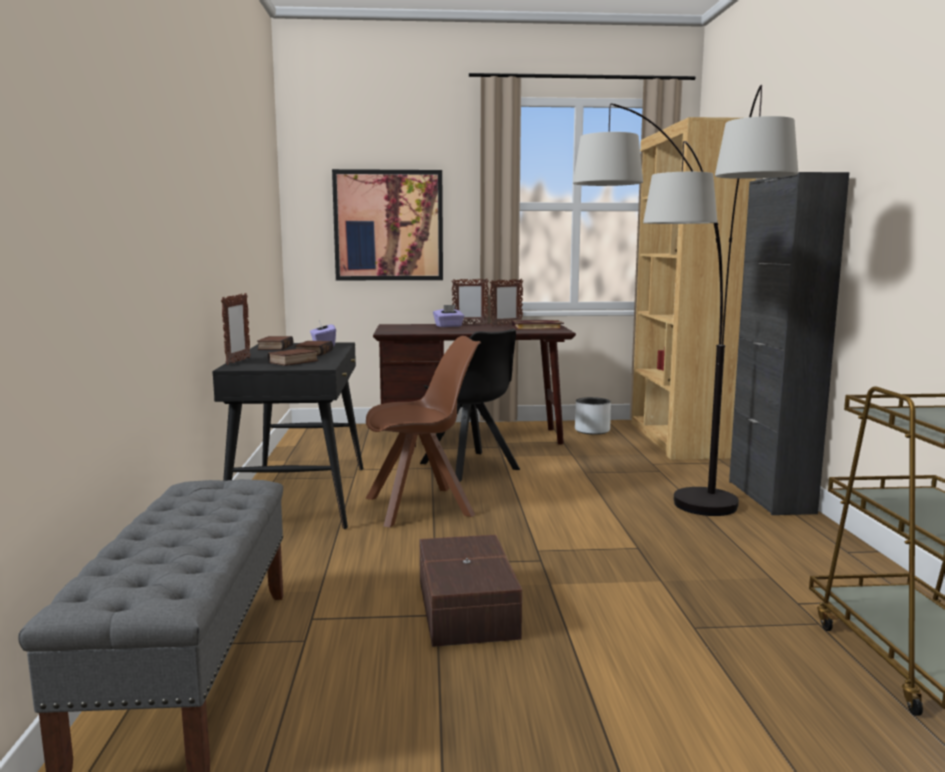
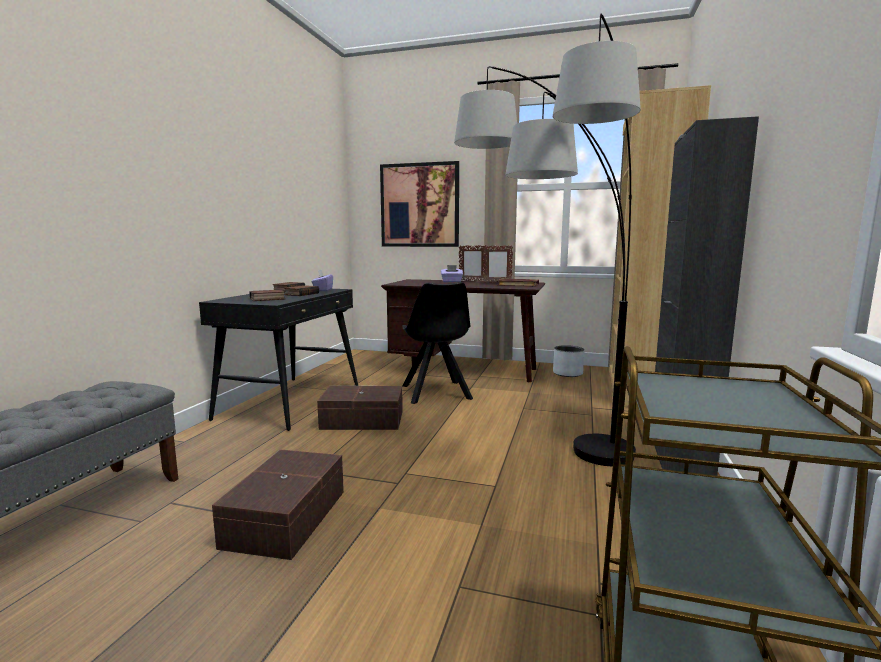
camera: 20 degrees right, 0 degrees up
(238, 361) = (235, 297): picture frame -> none
(422, 507) = (363, 421): brown chair -> brown storage box

